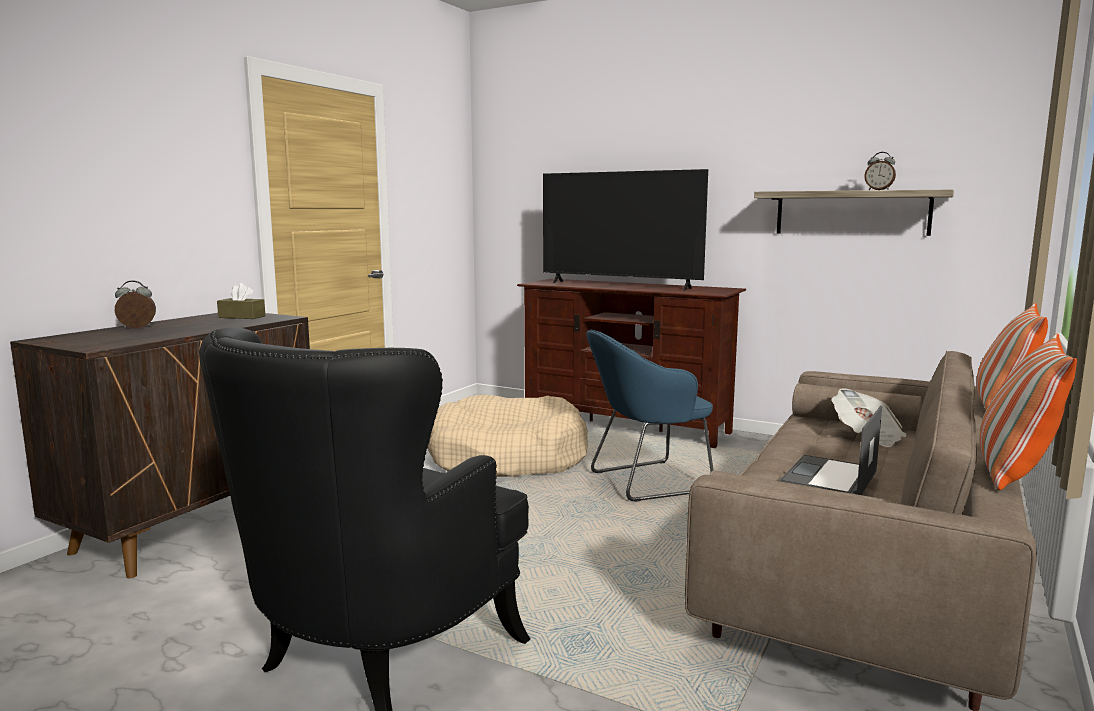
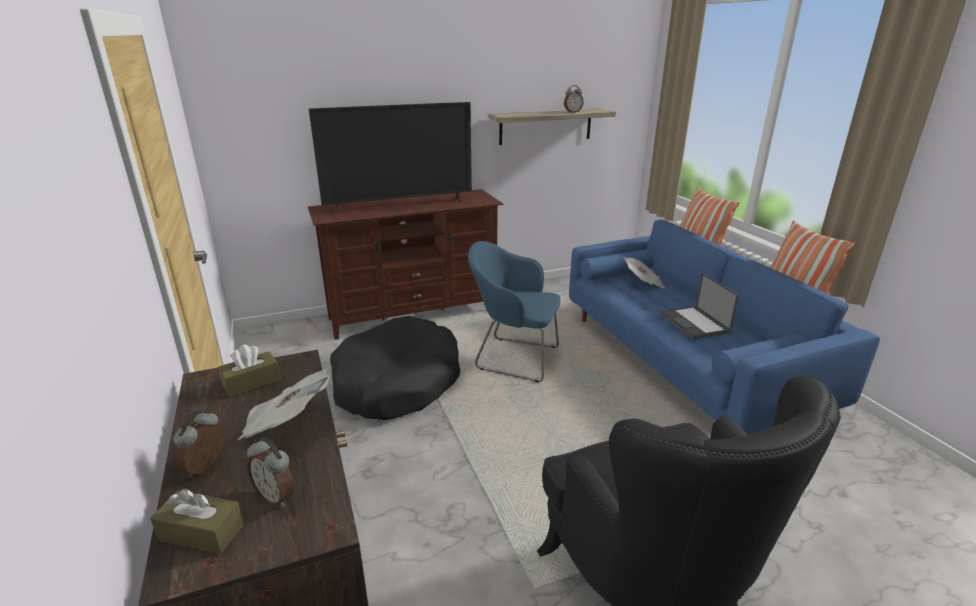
camera: 50 degrees left, 15 degrees up
(75, 336) = (202, 532): none -> brown tissue box
(118, 338) = (276, 497): none -> alarm clock
(200, 327) = (287, 424): none -> newspaper
(506, 457) = (397, 383): beige dog bed -> black dog bed
(644, 482) = (513, 358): blue armchair -> blue armchair turned 90 degrees clockwise
(864, 568) = (685, 360): beige sofa -> blue sofa

